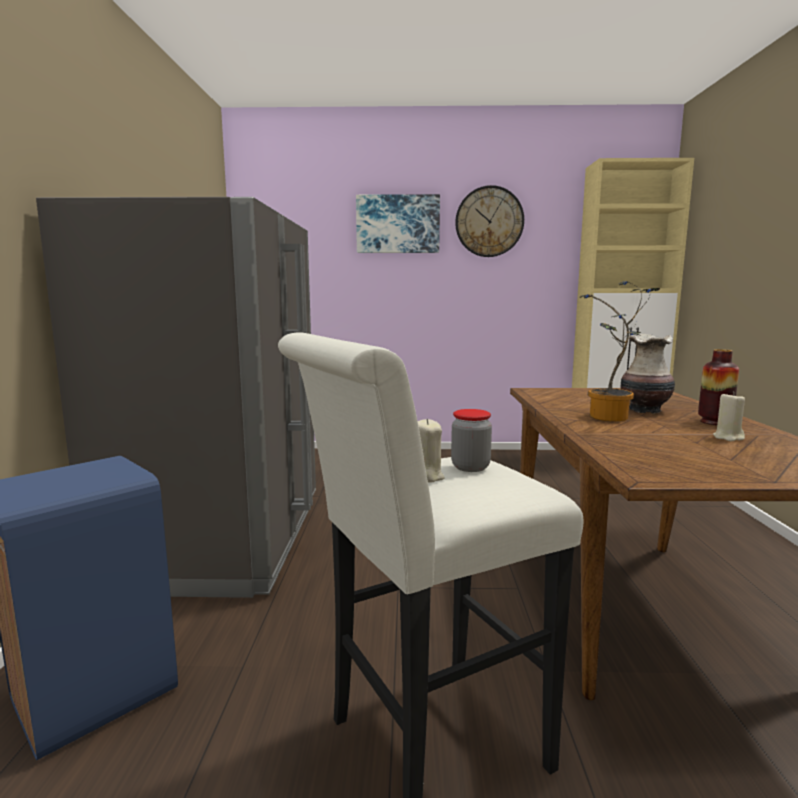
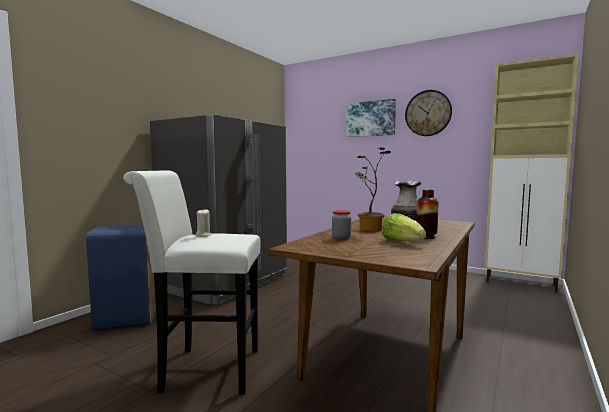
camera: 30 degrees right, 5 degrees down
(470, 467) = (229, 235): jar -> jar (341, 238)
(728, 437) = (402, 242): beige candle -> lettuce

